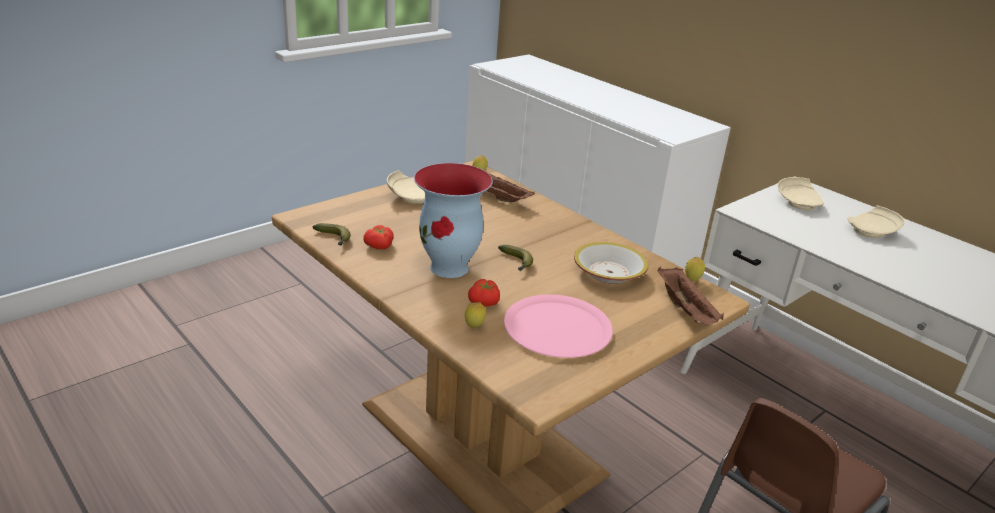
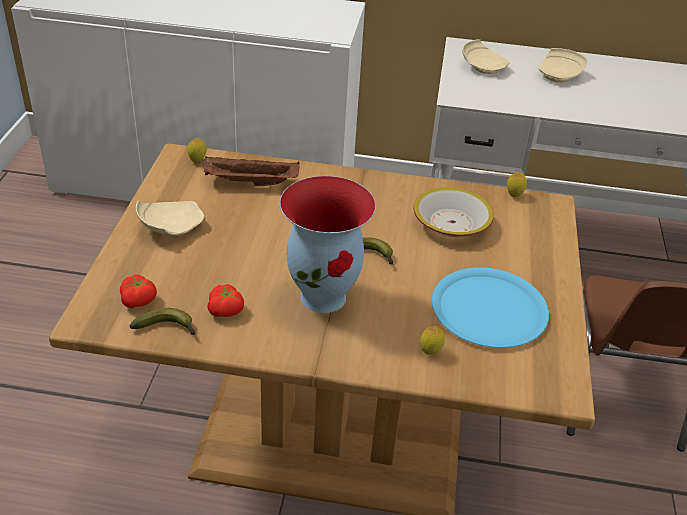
camera: 40 degrees left, 10 degrees up
(484, 303) = (403, 319): tomato -> tomato (139, 300)
(557, 328) = (489, 309): pink plate -> blue plate
(686, 310) = (546, 230): brown tray -> none

